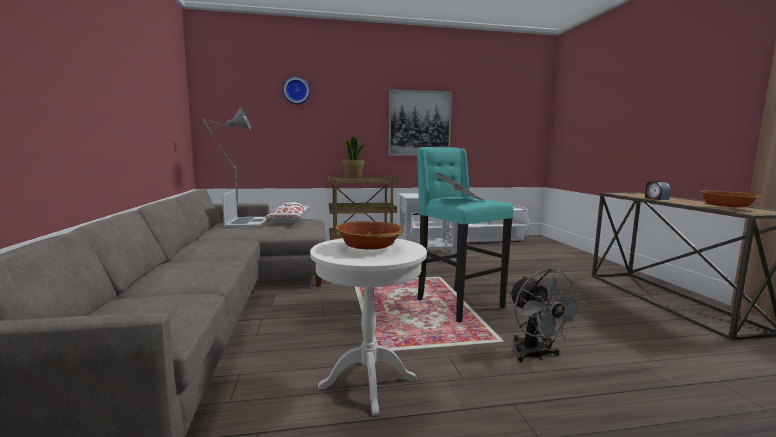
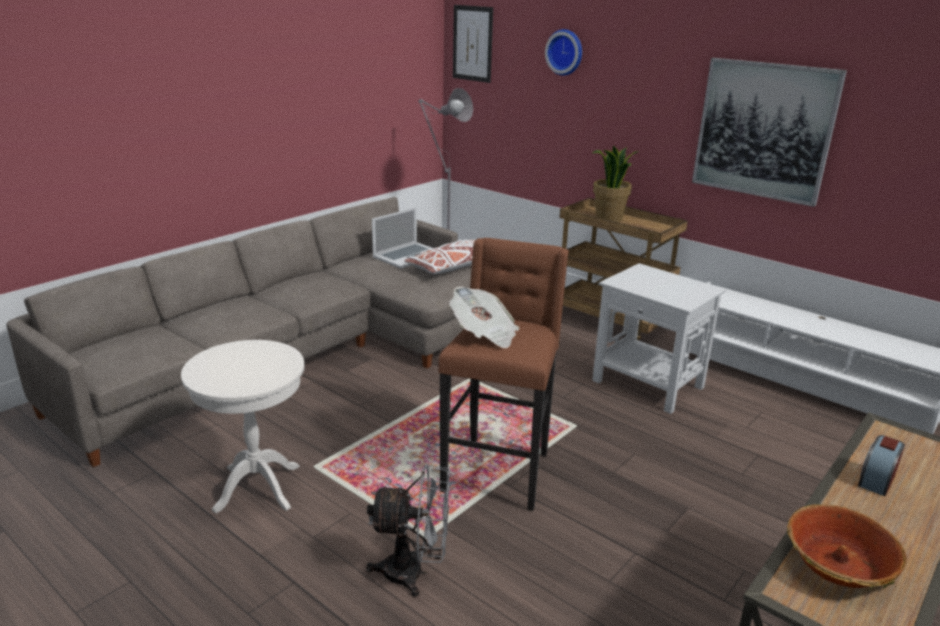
camera: 50 degrees right, 15 degrees up
(217, 88) = (472, 43): none -> picture
(368, 247) = (246, 364): bowl -> none
(457, 303) = (498, 471): turquoise stool -> brown stool
(536, 356) = (414, 573): grey fan -> grey fan turned 120 degrees counterclockwise

